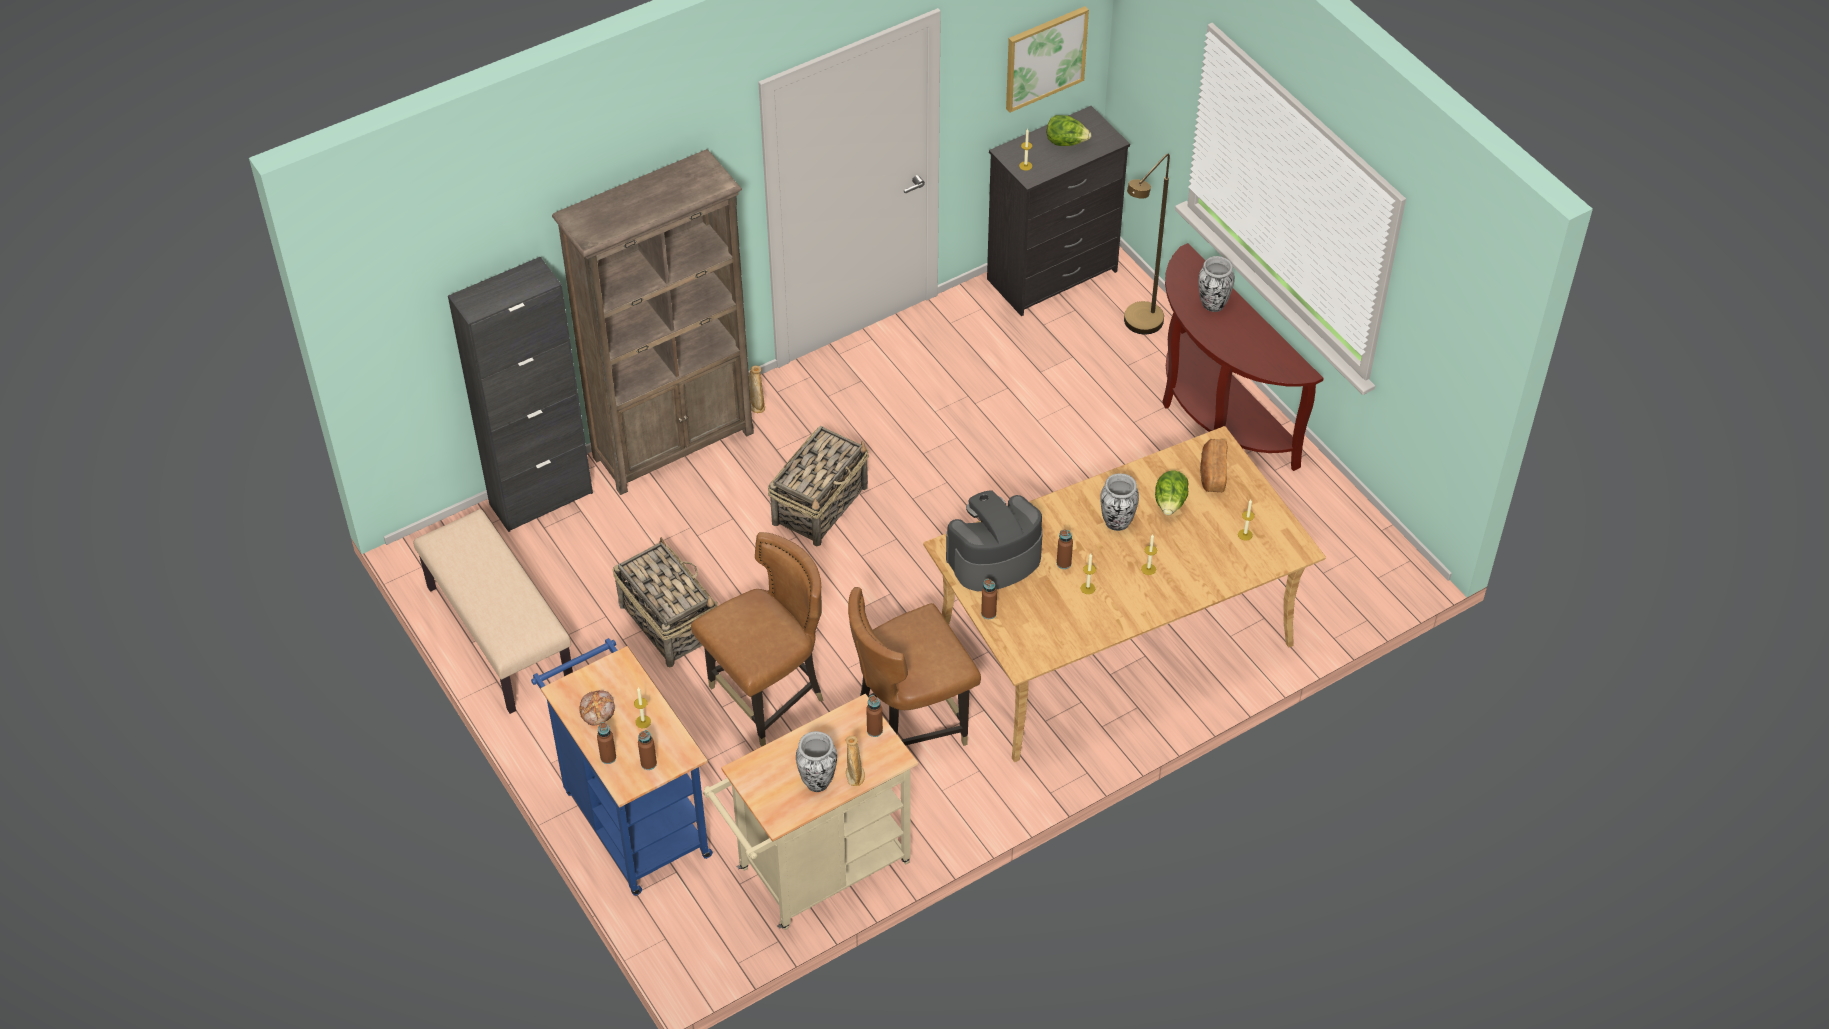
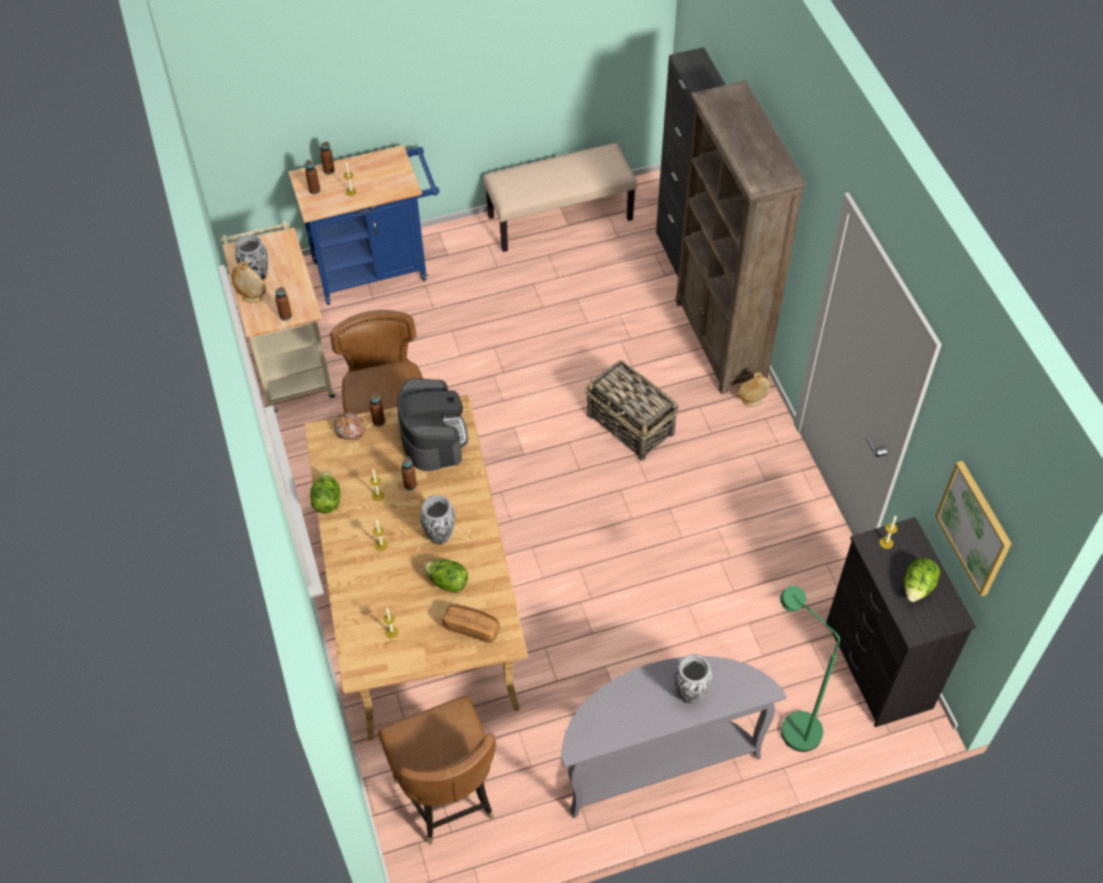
camera: 105 degrees right, 5 degrees up
(598, 710) = (371, 170): bread -> bread (349, 429)
(668, 622) = (541, 311): basket -> none
(768, 697) = (450, 359): brown chair -> brown chair (447, 796)
(1111, 631) = (327, 500): none -> lettuce
(1139, 327) = (791, 725): brown floor lamp -> green floor lamp
(1216, 416) = (657, 761): brown console table -> grey console table

